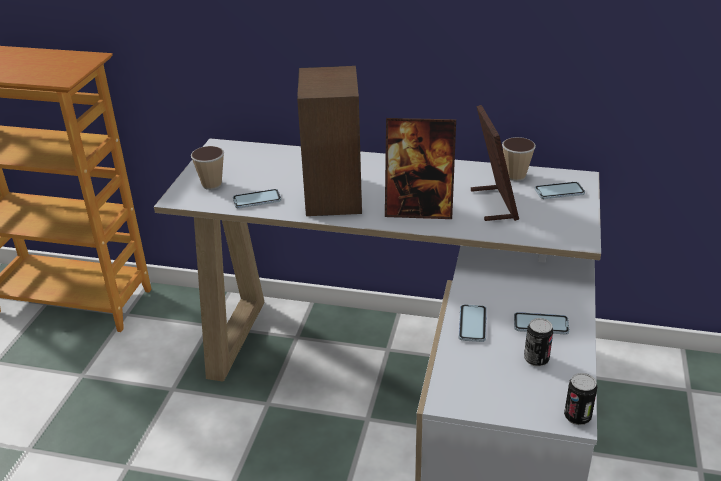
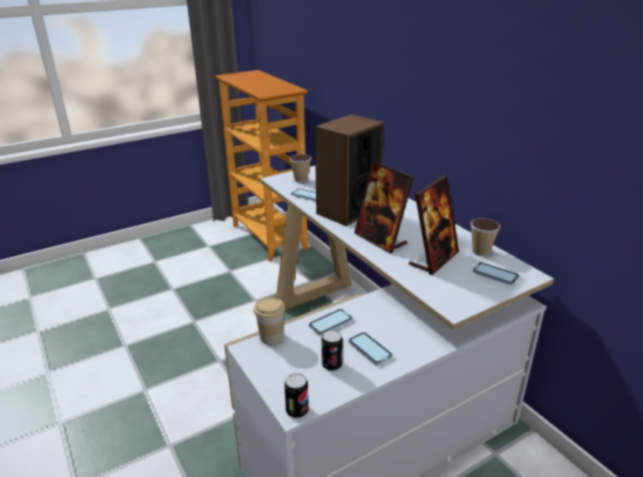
camera: 45 degrees right, 5 degrees down
(447, 374) = (271, 337): none -> cup

